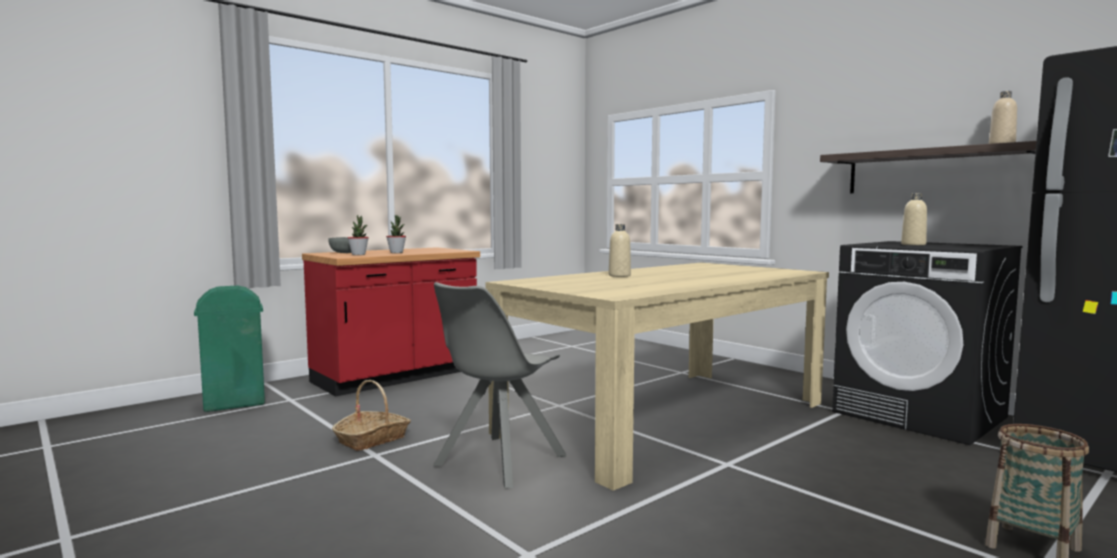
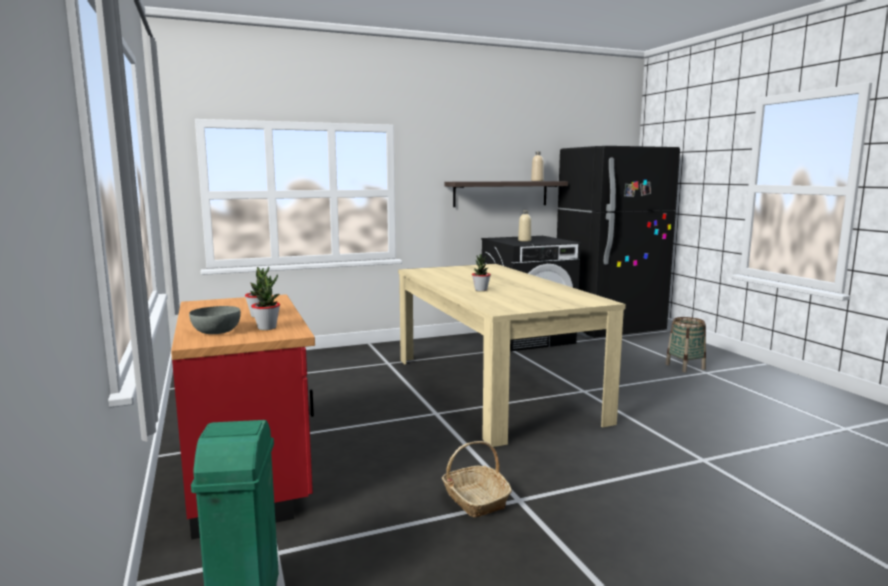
camera: 70 degrees left, 5 degrees up
(498, 462) = (556, 451): grey chair -> none
(619, 275) = (481, 290): beige bottle -> potted plant

